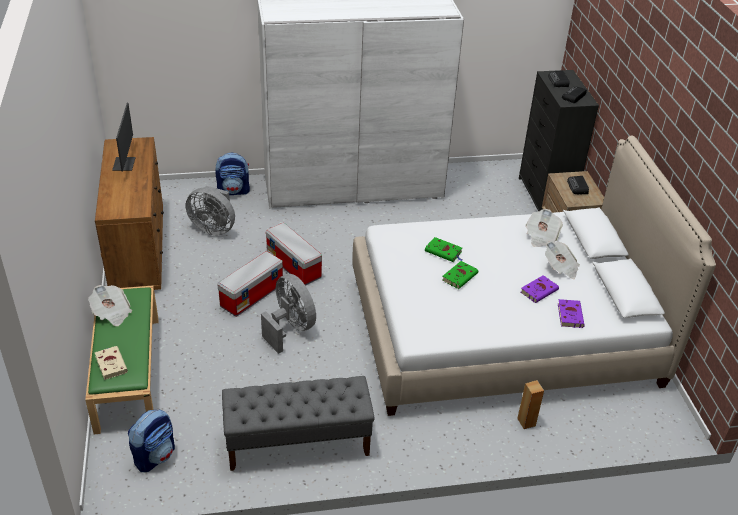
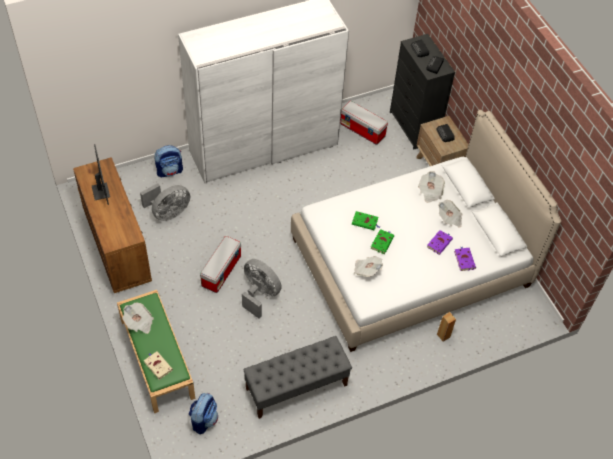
camera: 15 degrees left, 15 degrees up
(213, 228) = (168, 212): grey fan -> grey fan turned 45 degrees counterclockwise
(294, 266) = (243, 236): storage box -> storage box (363, 130)
(429, 302) = (366, 270): none -> newspaper

